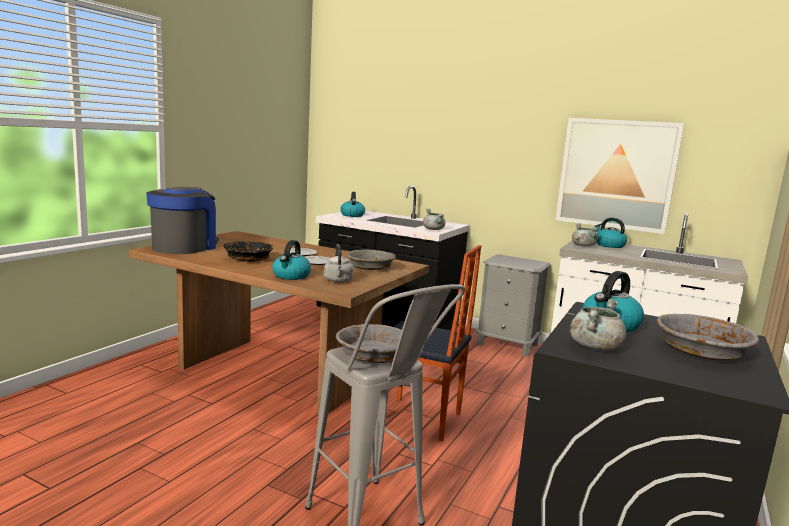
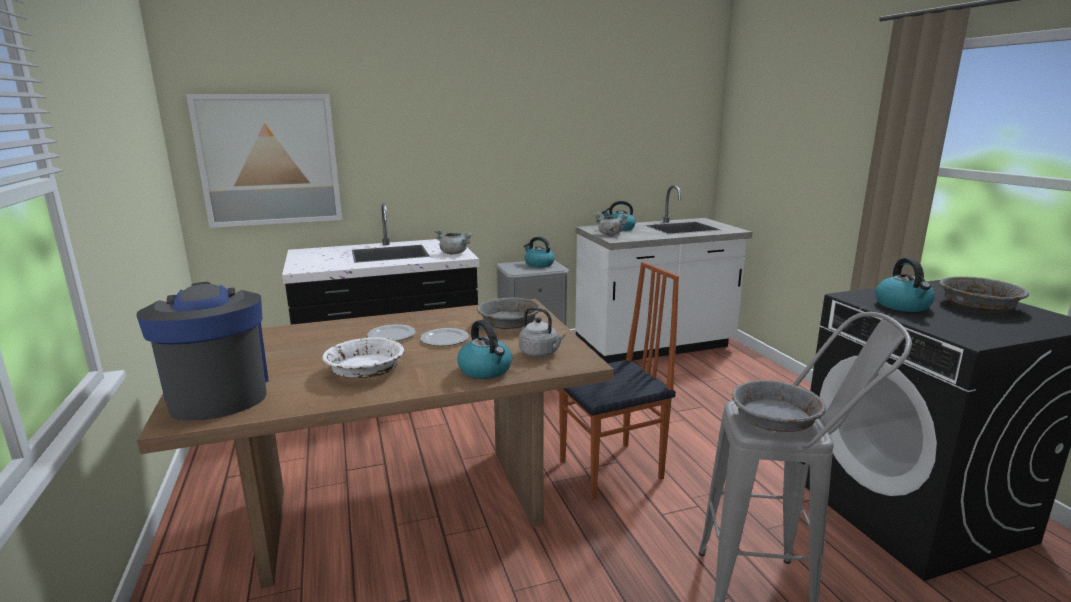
camera: 45 degrees left, 5 degrees up
(248, 259) = (366, 370): black bowl -> white bowl
(352, 215) = (317, 260): kettle -> kettle (538, 264)
(594, 346) = (964, 328): grey cooking pot -> none
(616, 174) = (601, 156): picture -> picture (269, 160)

